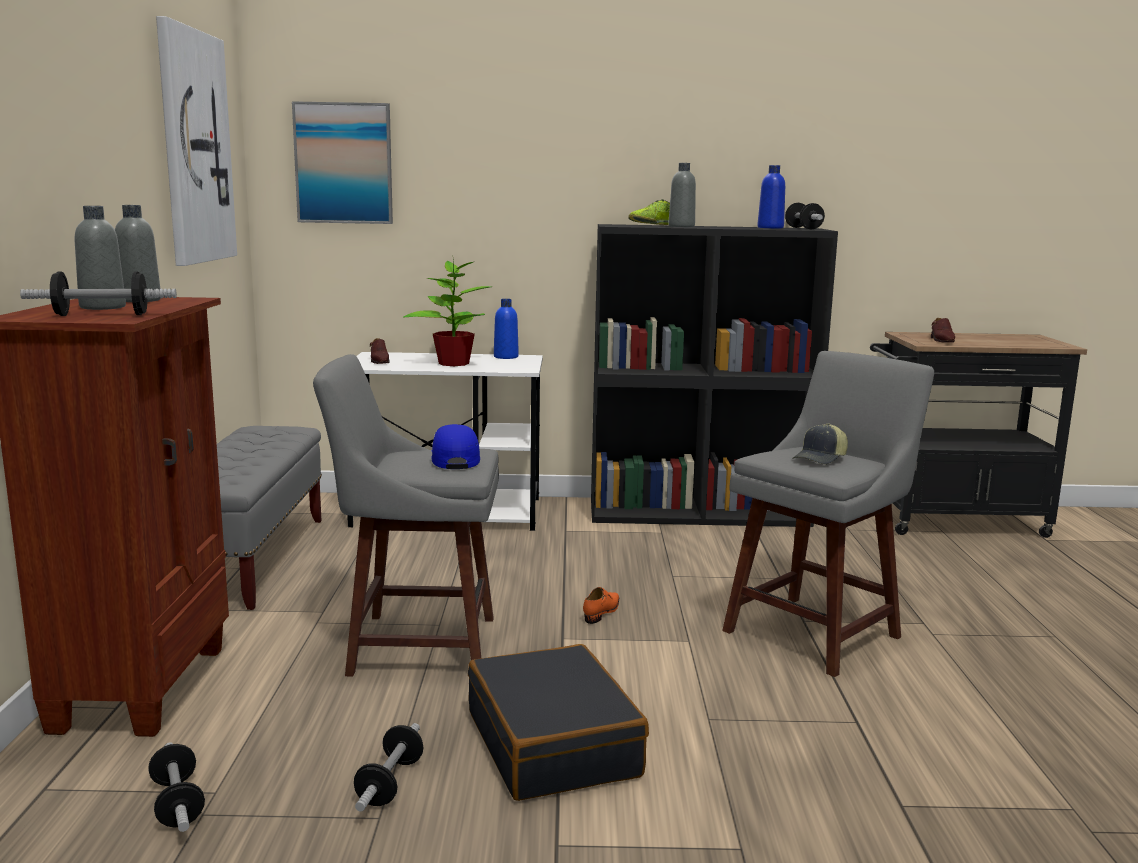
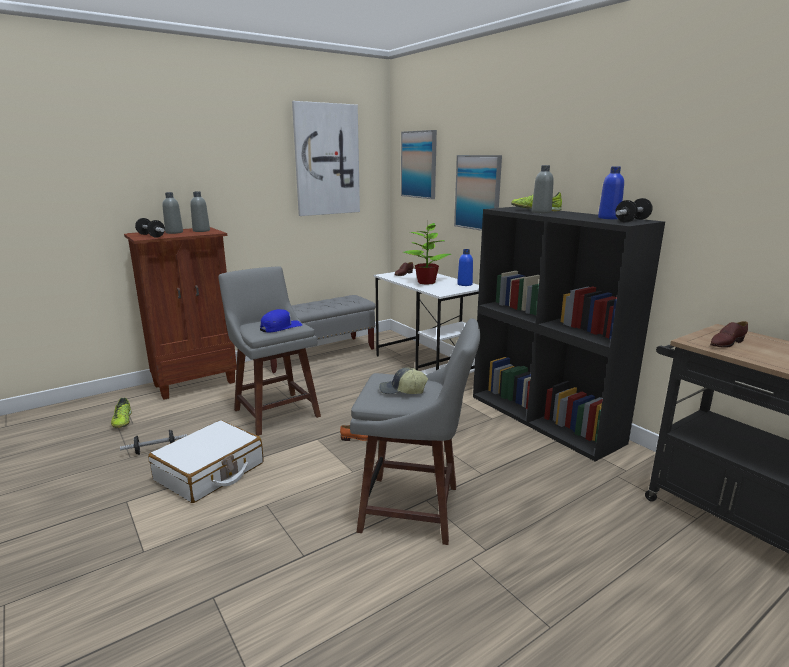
camera: 55 degrees right, 5 degrees up
(177, 804) = (122, 421): dumbbell -> shoe
(501, 208) = (478, 192): none -> picture
(553, 744) = (210, 472): black suitcase -> white suitcase

